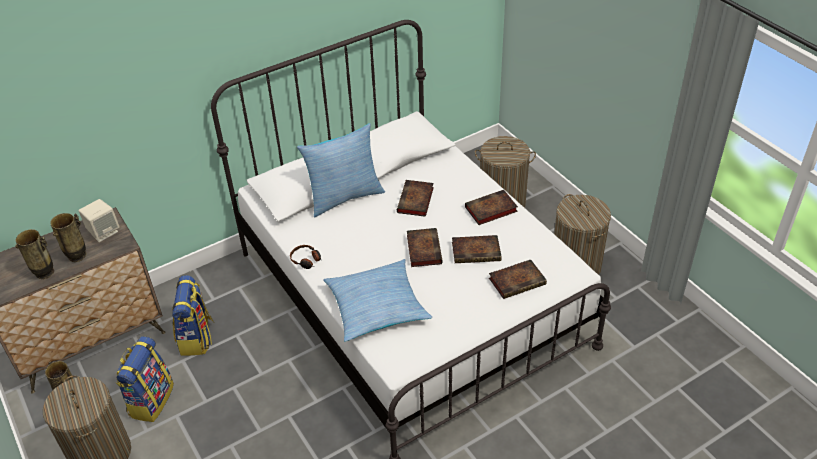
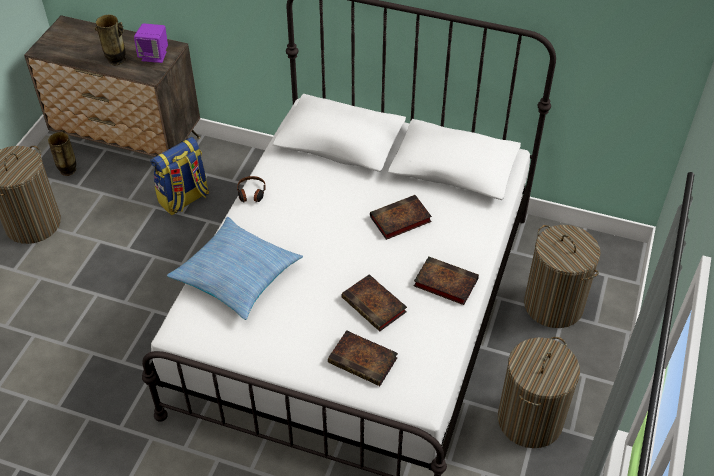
camera: 50 degrees right, 5 degrees up
(45, 273) = (85, 57): vase -> none
(104, 232) = (154, 56): beige speaker -> purple speaker
(150, 400) = (102, 216): backpack -> none
(344, 197) = (354, 168): pillow -> none
(423, 249) = (340, 264): book -> none

